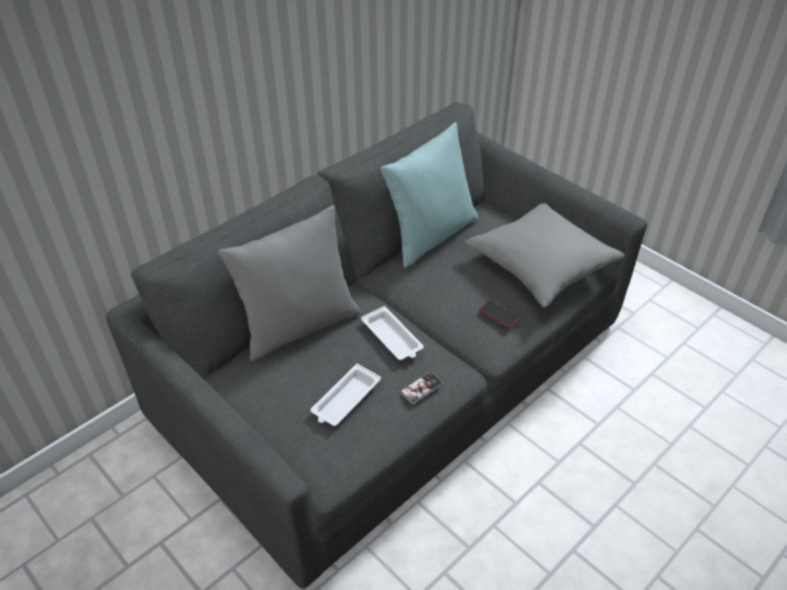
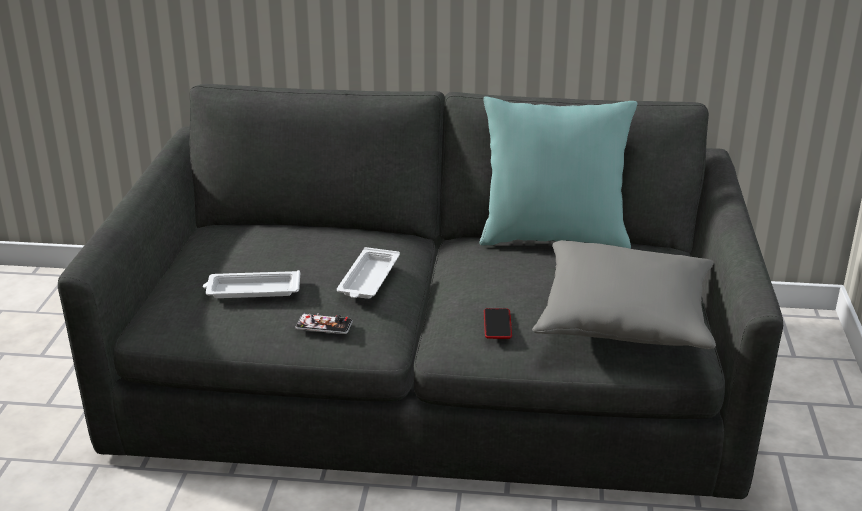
camera: 50 degrees right, 15 degrees down
(298, 326) = (315, 230): grey pillow -> none

